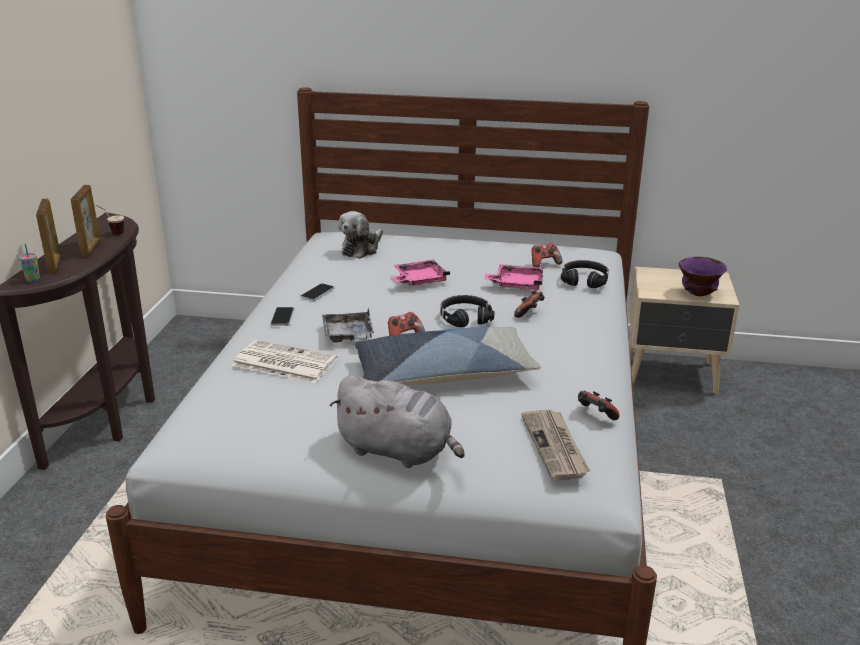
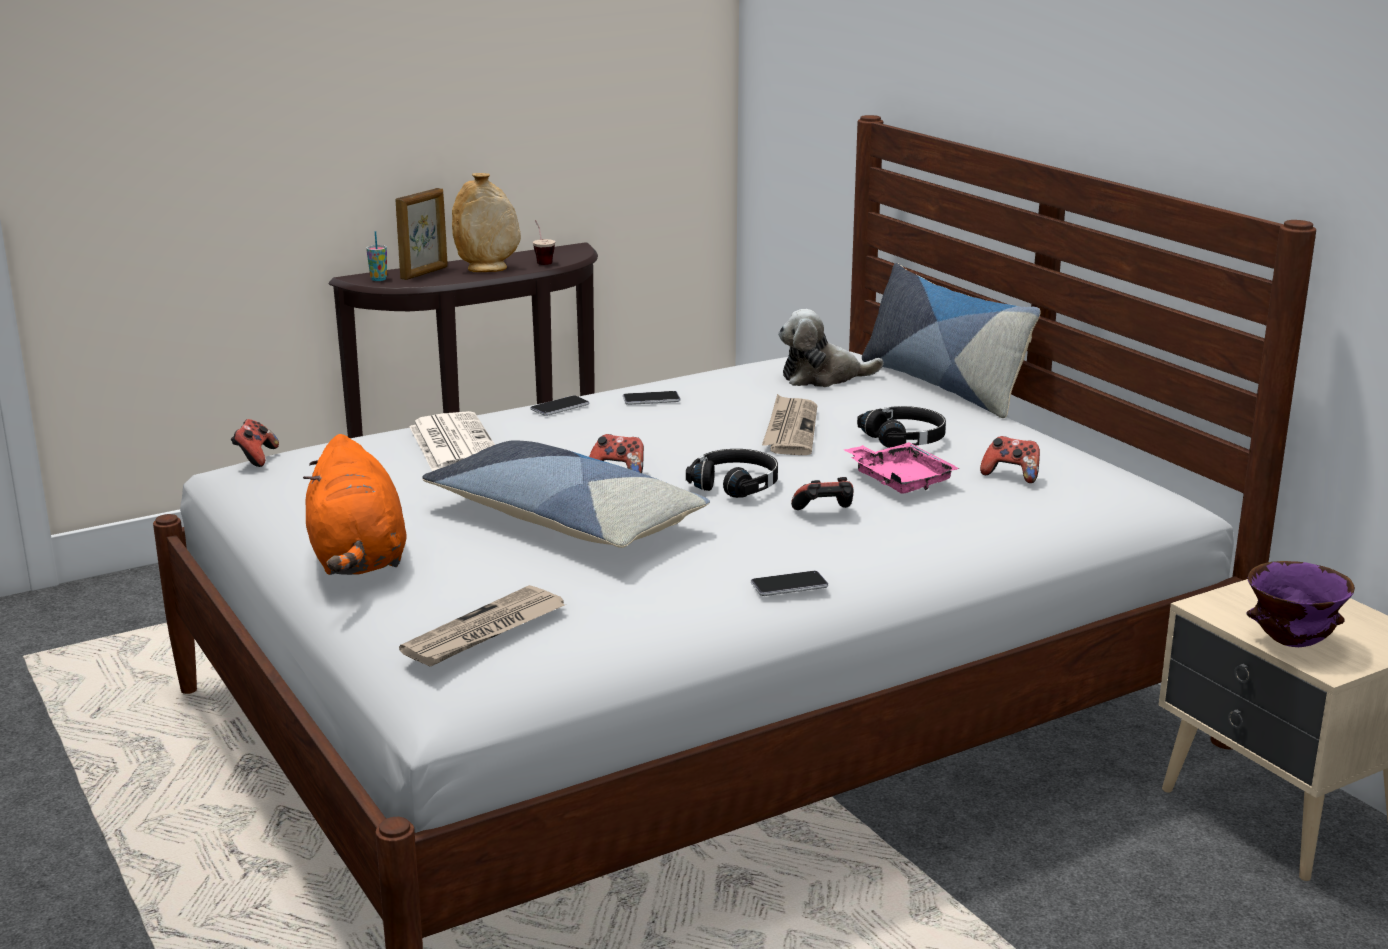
camera: 50 degrees right, 5 degrees down
(91, 248) = (487, 269): picture frame -> beige vase
(348, 336) = (569, 448): grey tray -> none
(398, 451) = (357, 559): grey plush toy -> orange plush toy
(412, 233) = (943, 385): none -> pillow
(419, 280) = (790, 429): pink tray -> newspaper
(584, 280) = (1016, 514): black headphones -> black headphones (905, 438)
(595, 353) = (789, 585): none -> phone
(595, 416) = (605, 634): game controller -> game controller (255, 458)

